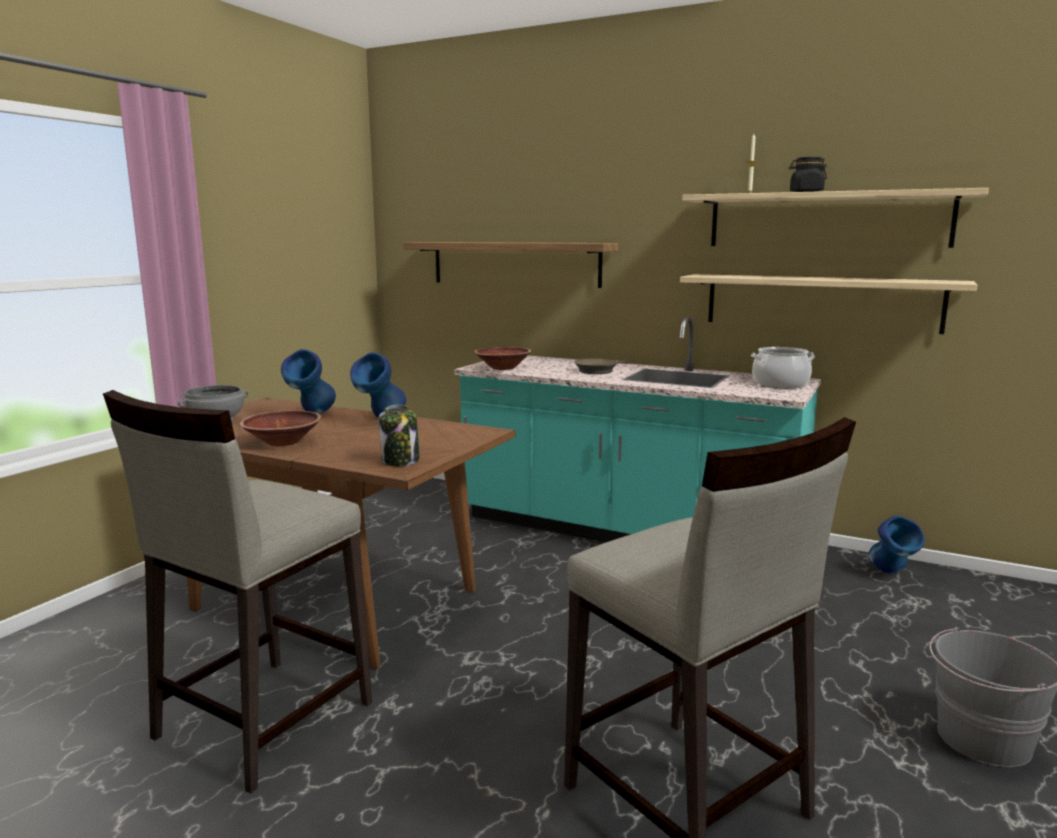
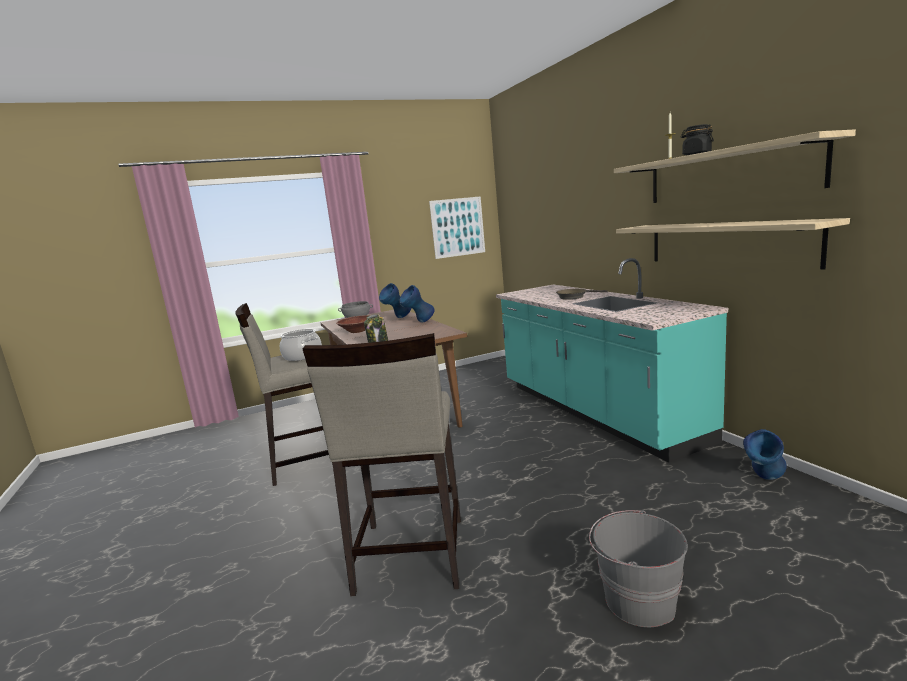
camera: 40 degrees right, 0 degrees up
(326, 255) = (458, 227): none -> picture
(503, 368) = (522, 294): brown bowl -> none
(515, 263) = (554, 224): shelf -> none
(780, 384) = (676, 310): cooking pot -> cooking pot (303, 356)

